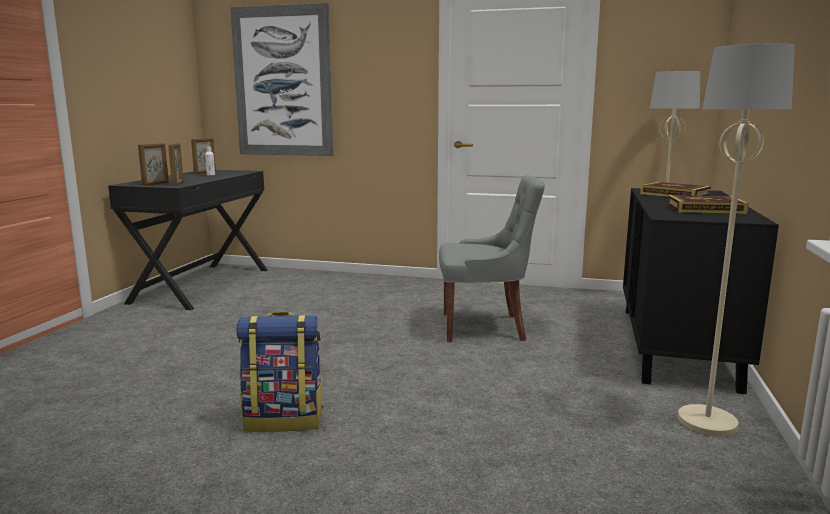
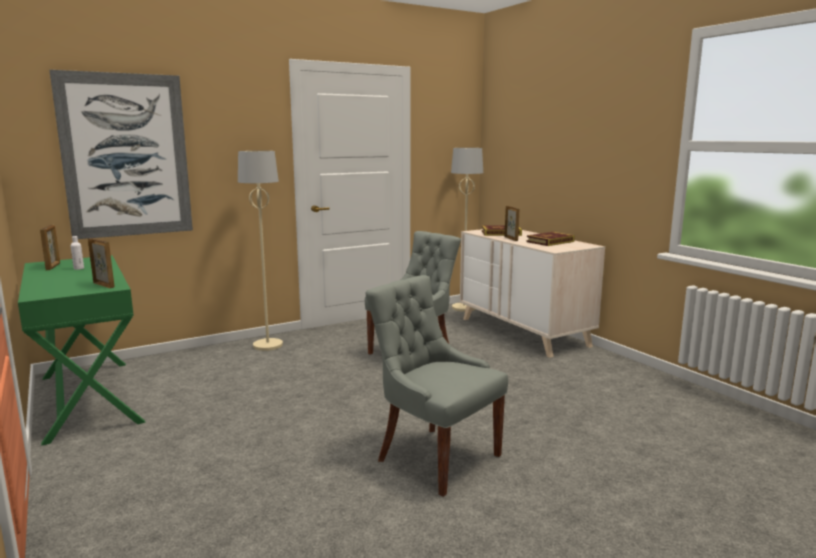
camera: 45 degrees left, 0 degrees up
(156, 184) = (74, 289): picture frame -> picture frame (511, 239)
(201, 285) = (88, 398): black desk -> green desk
(284, 419) = (435, 457): backpack -> grey chair
(676, 346) = (523, 332): black dresser -> beige dresser
(706, 421) = (604, 365): beige floor lamp -> beige floor lamp (267, 345)

